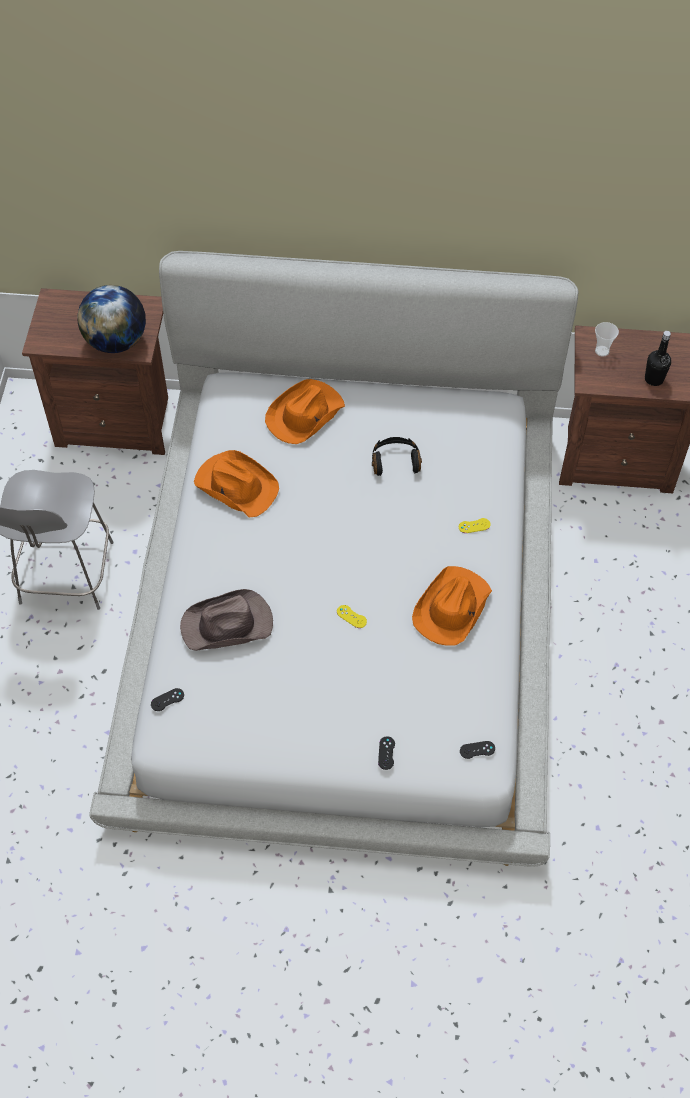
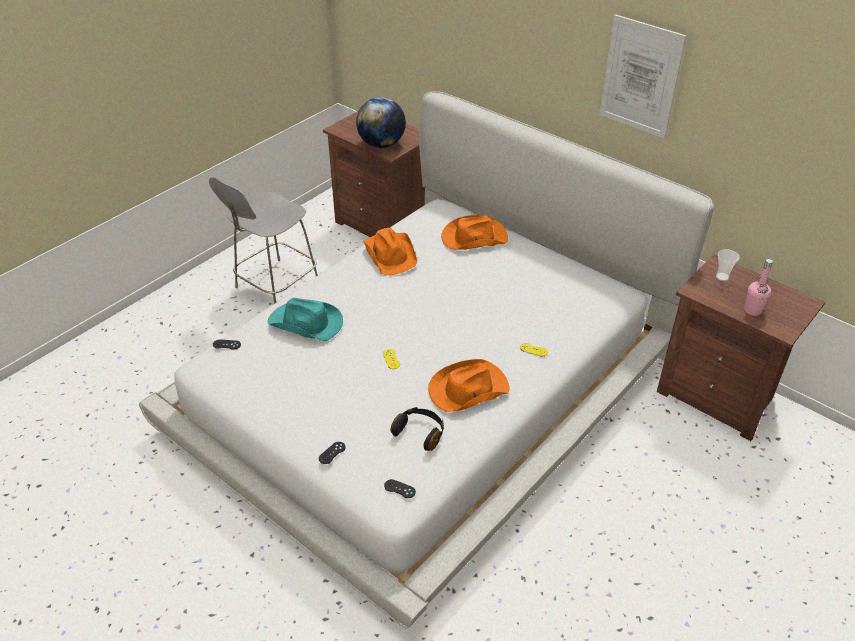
camera: 35 degrees right, 15 degrees down
(228, 625) = (306, 323): brown hat -> turquoise hat
(395, 461) = (511, 288): black headphones -> black headphones (420, 433)
(457, 179) = (640, 77): none -> picture
(654, 379) = (752, 310): black bottle -> pink bottle

